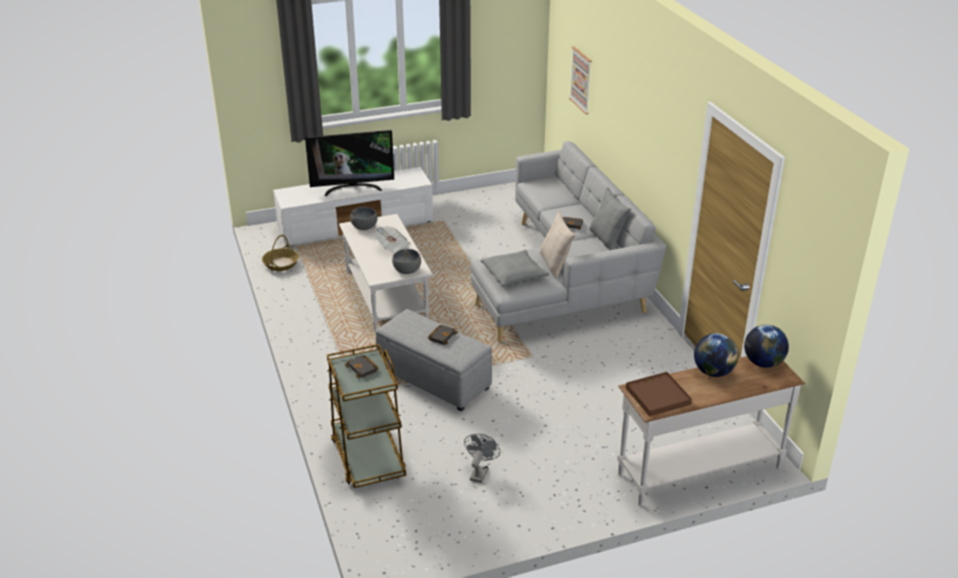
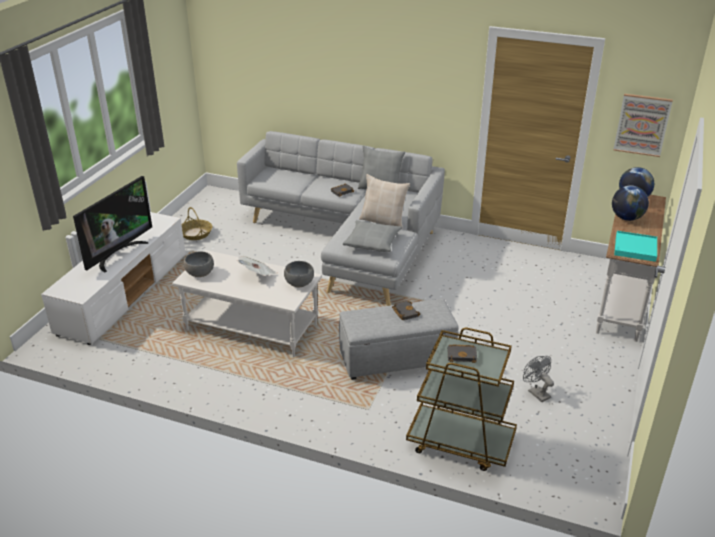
camera: 50 degrees left, 0 degrees up
(281, 264) = (113, 360): basket -> basket (196, 234)
(581, 80) = (266, 71): picture -> picture (642, 125)
(658, 396) = (635, 248): brown tray -> turquoise tray

